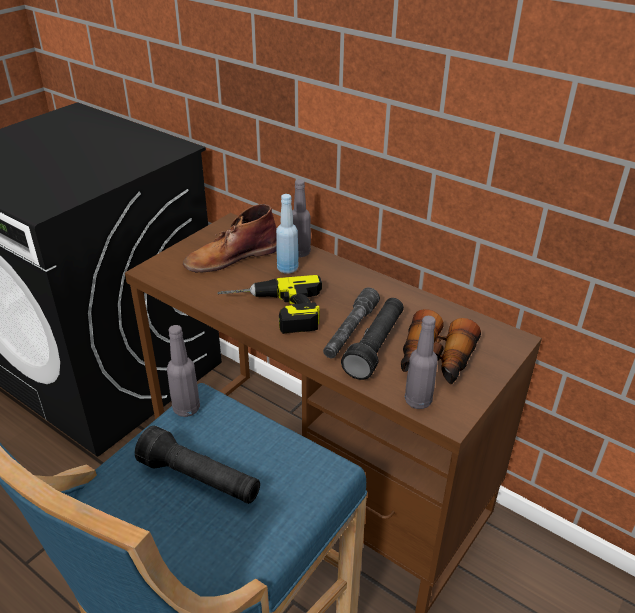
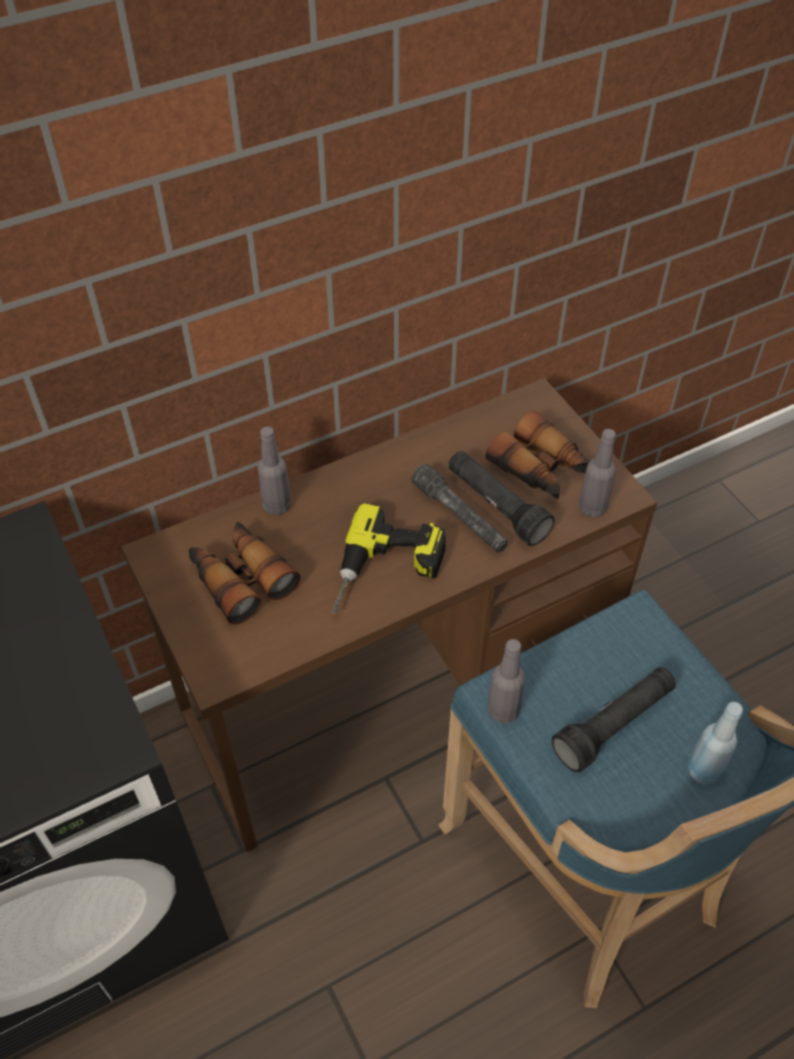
camera: 65 degrees left, 15 degrees up
(231, 257) = (241, 578): brown boot -> binoculars
(287, 269) = (305, 530): blue bottle -> blue bottle (704, 770)

